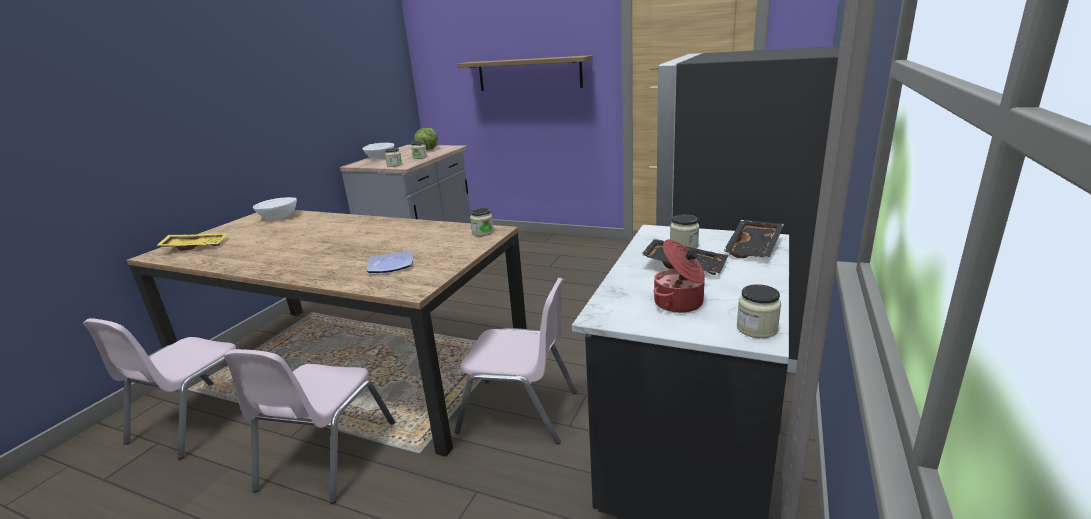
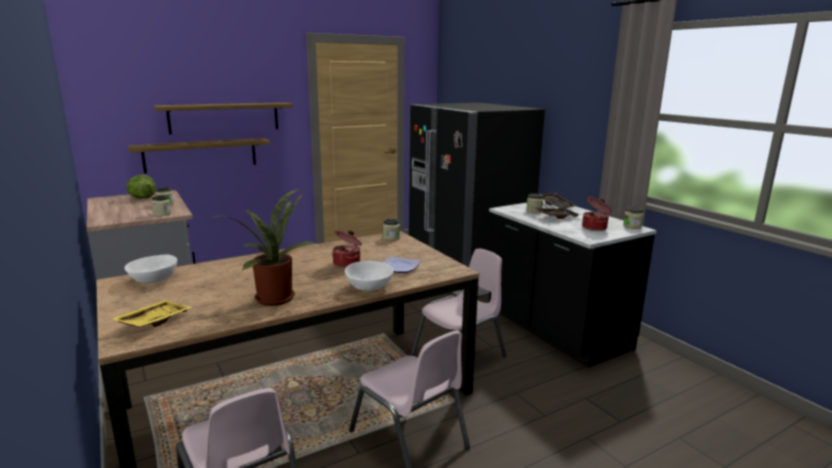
camera: 55 degrees left, 5 degrees down
(266, 255) = (273, 297): none -> potted plant
(379, 245) = (347, 263): none -> cooking pot
(380, 157) = (109, 212): white bowl -> white bowl (369, 287)
(508, 113) = (201, 155): none -> shelf

